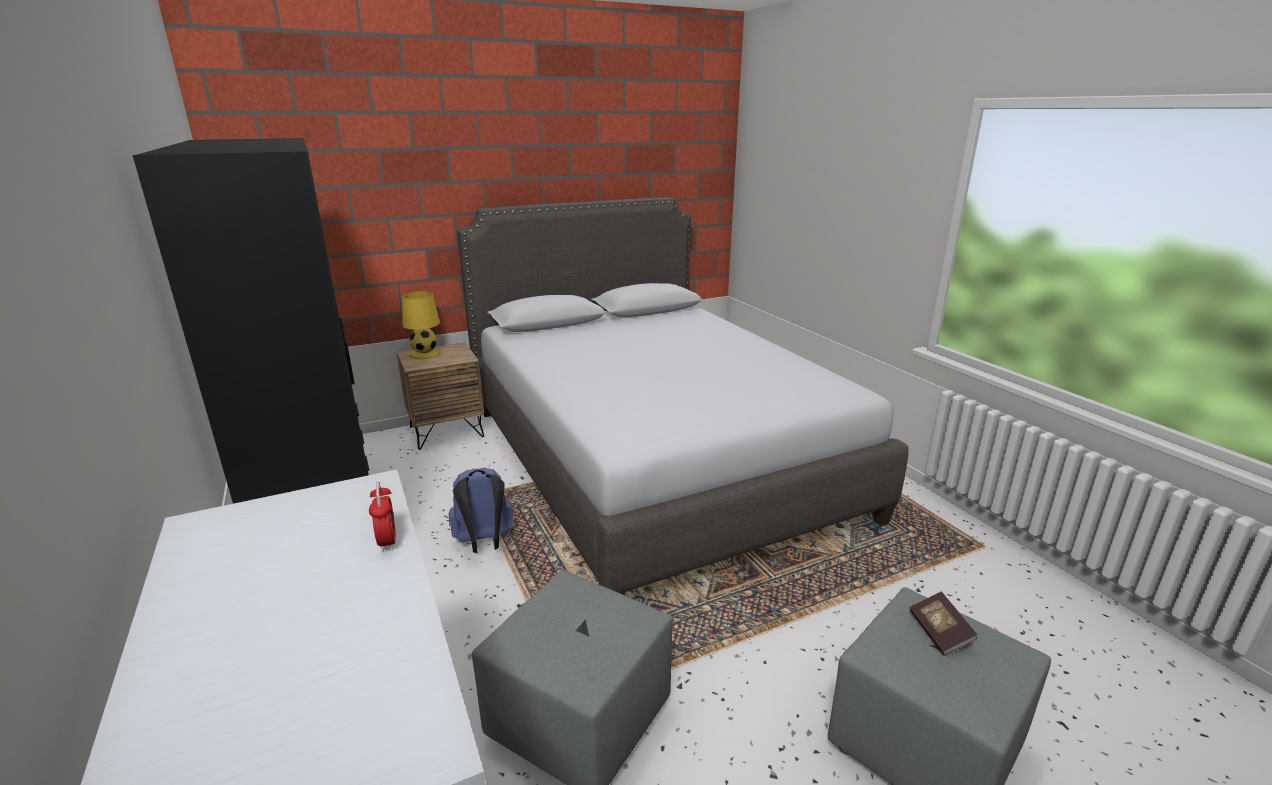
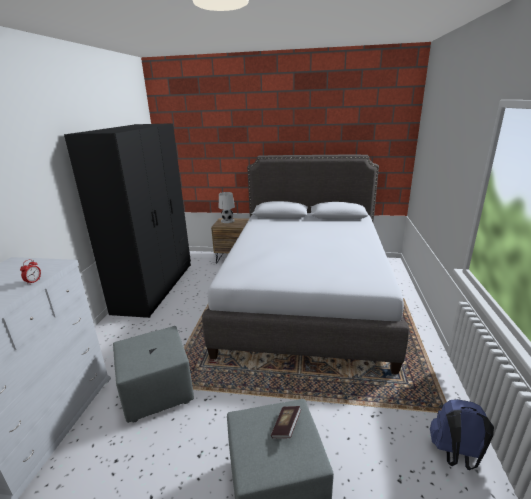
camera: 35 degrees right, 0 degrees up
(425, 353) = (227, 220): yellow table lamp -> white table lamp
(484, 543) = (199, 309): blue backpack -> blue backpack (455, 455)

